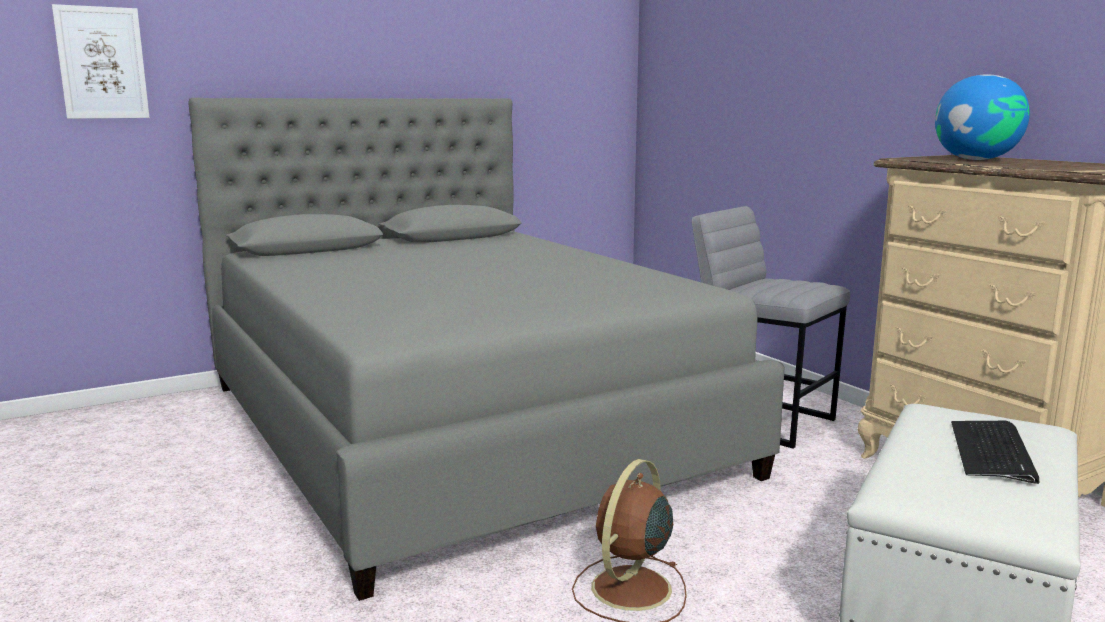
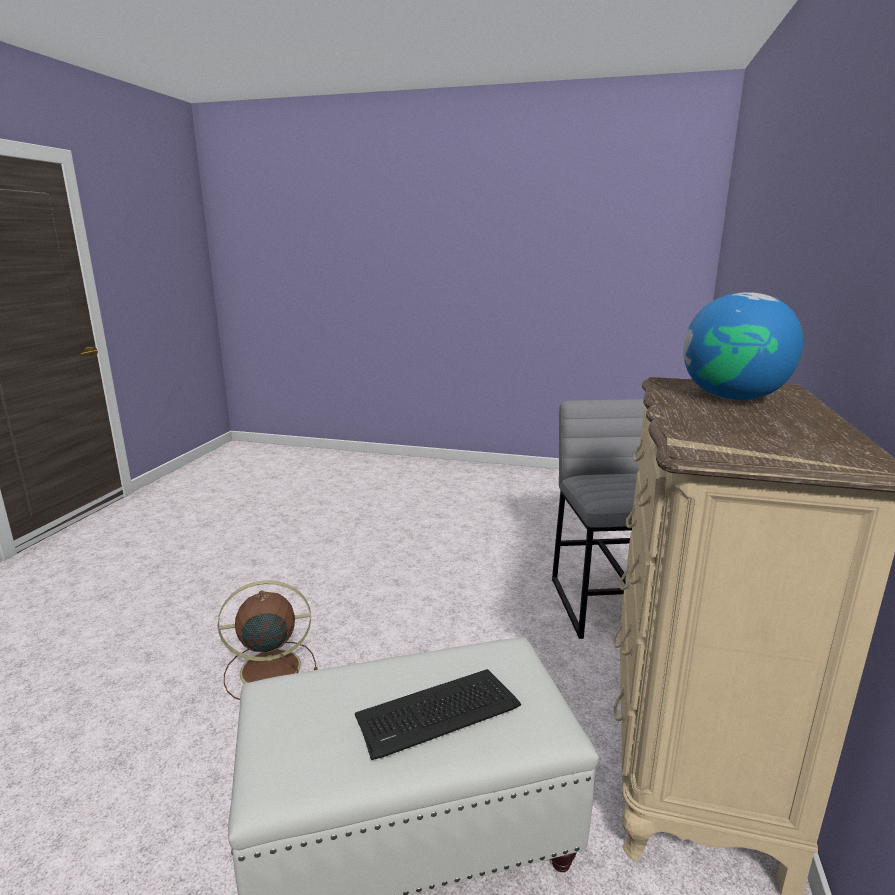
camera: 45 degrees right, 5 degrees up
(102, 63) = (299, 249): picture -> none
(459, 427) = (405, 520): grey bed -> none

